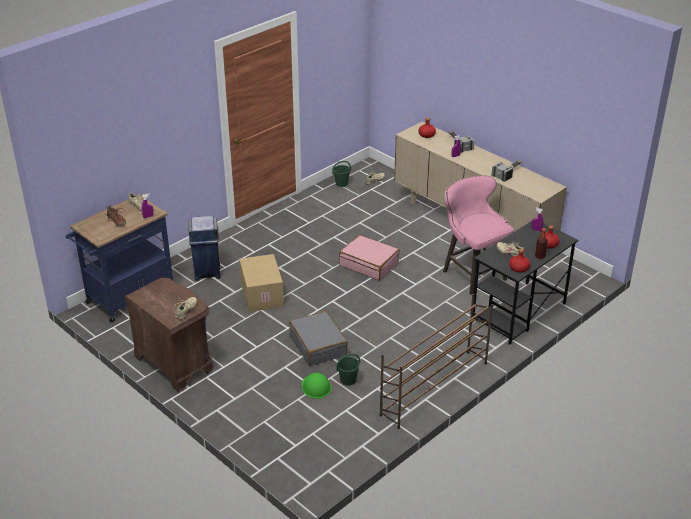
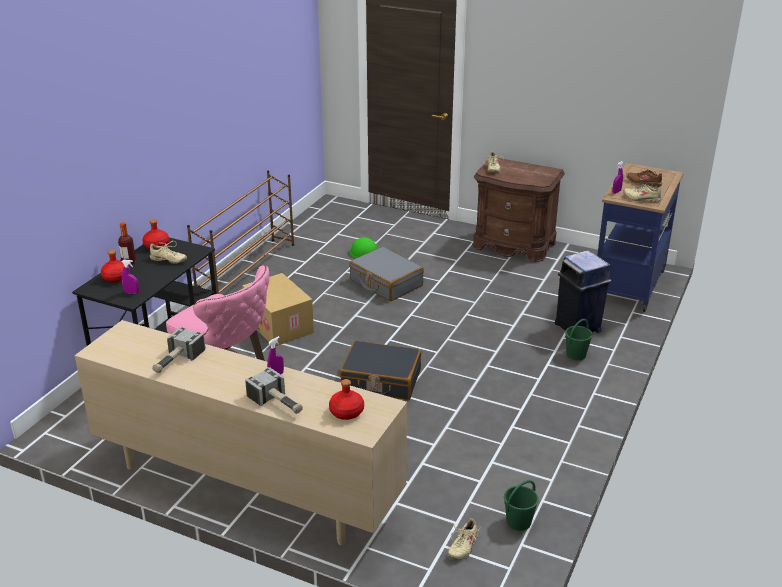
camera: 160 degrees right, 5 degrees down
(261, 294) = (489, 316): cardboard box -> cardboard box (280, 325)
(348, 380) = (337, 262): green bucket -> green bucket (576, 354)
(369, 264) = (381, 380): pink suitcase -> black suitcase

